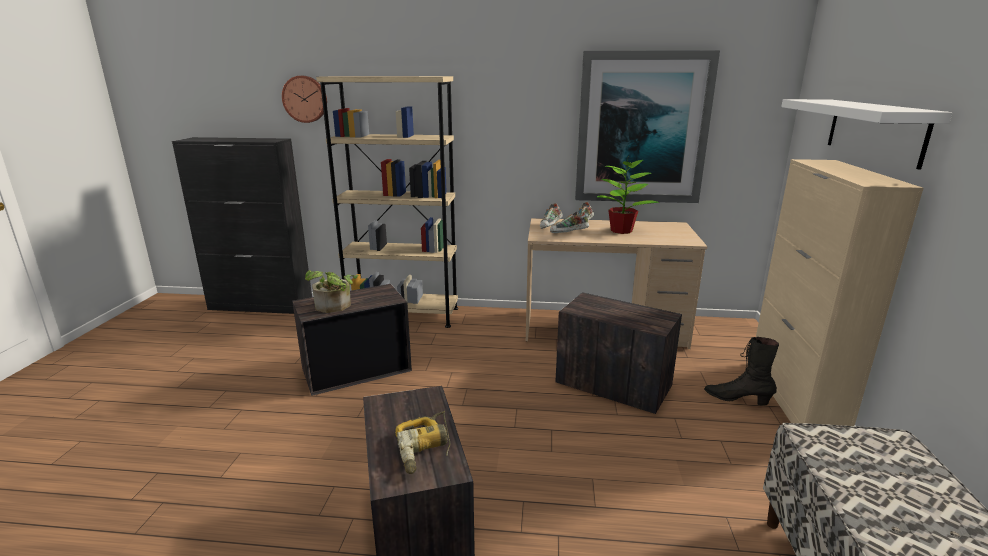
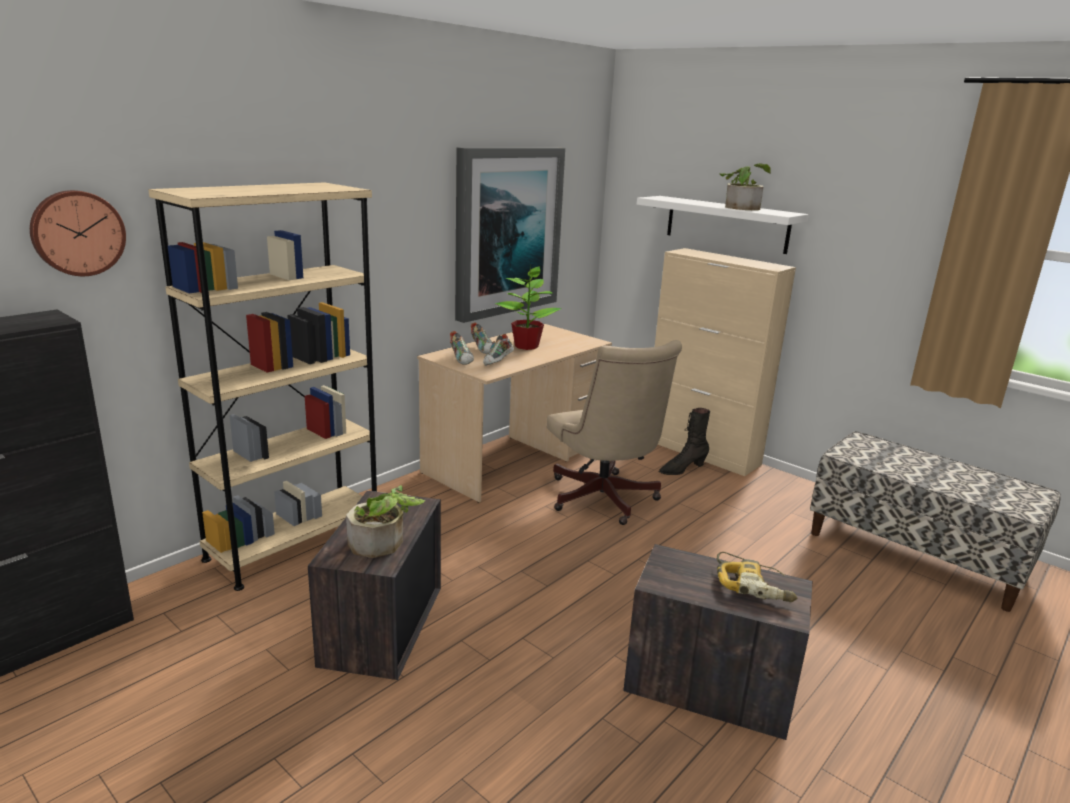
camera: 55 degrees left, 0 degrees up
(611, 383) = (604, 501): crate -> beige office chair
(872, 105) = (741, 207): none -> potted plant

